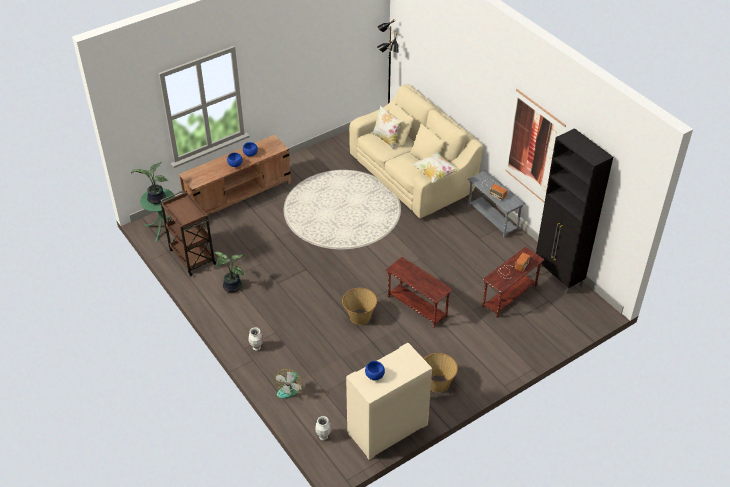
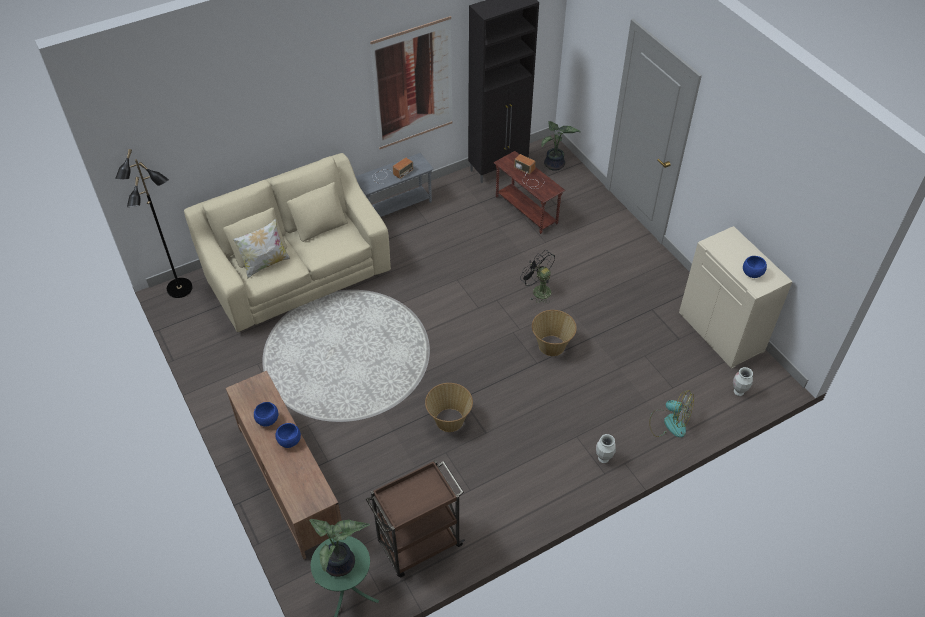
camera: 85 degrees left, 5 degrees up
(231, 287) = (489, 489): potted plant -> potted plant (554, 165)
(417, 307) = (538, 290): brown side table -> black fan
(434, 173) = (366, 214): pillow -> none
(437, 383) = (653, 284): basket -> basket (449, 420)

